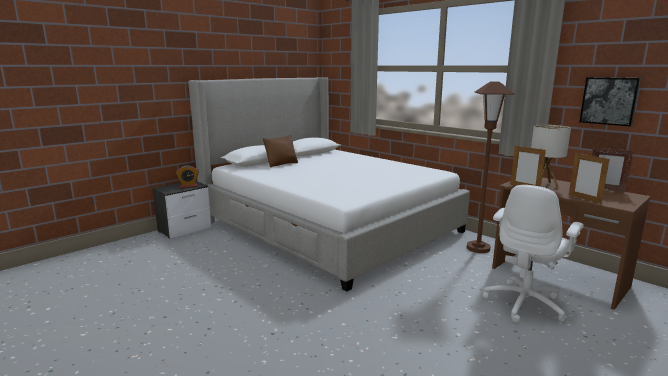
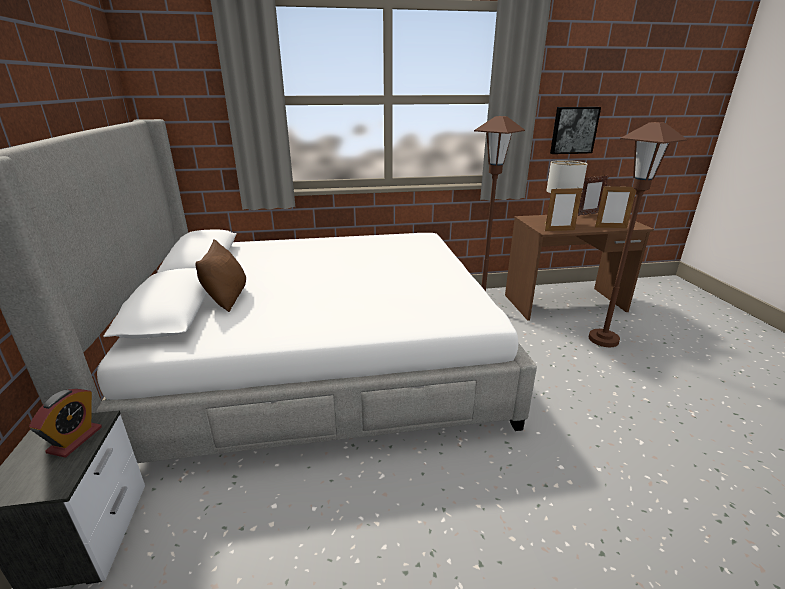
camera: 55 degrees left, 10 degrees up
(525, 304) = (603, 339): white office chair -> brown floor lamp

